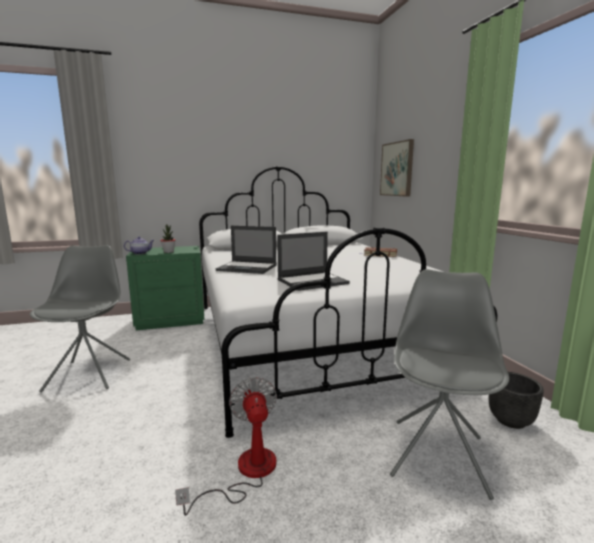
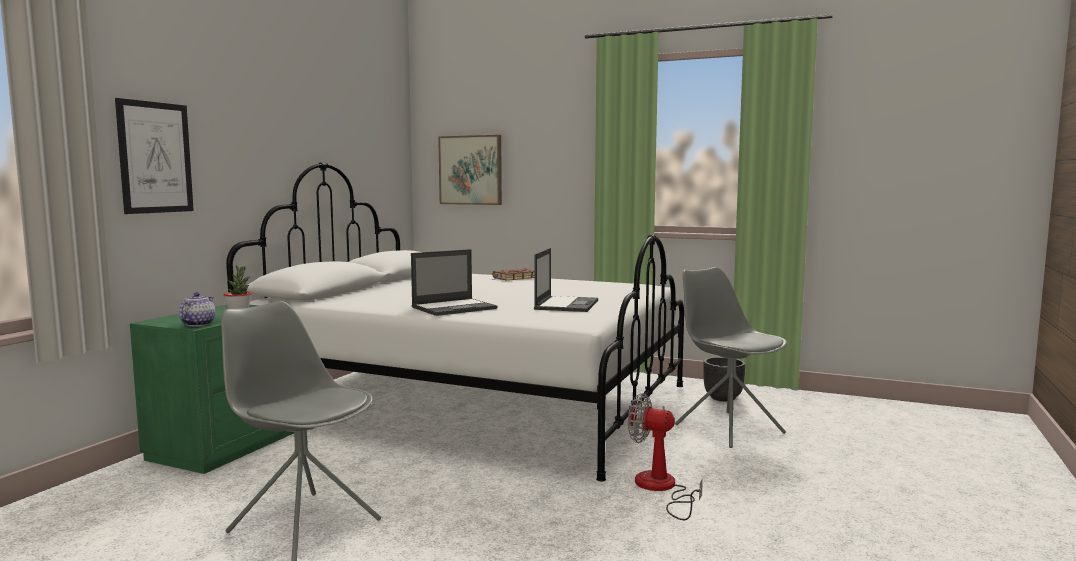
camera: 50 degrees left, 5 degrees down
(156, 164) = (155, 157): none -> picture

